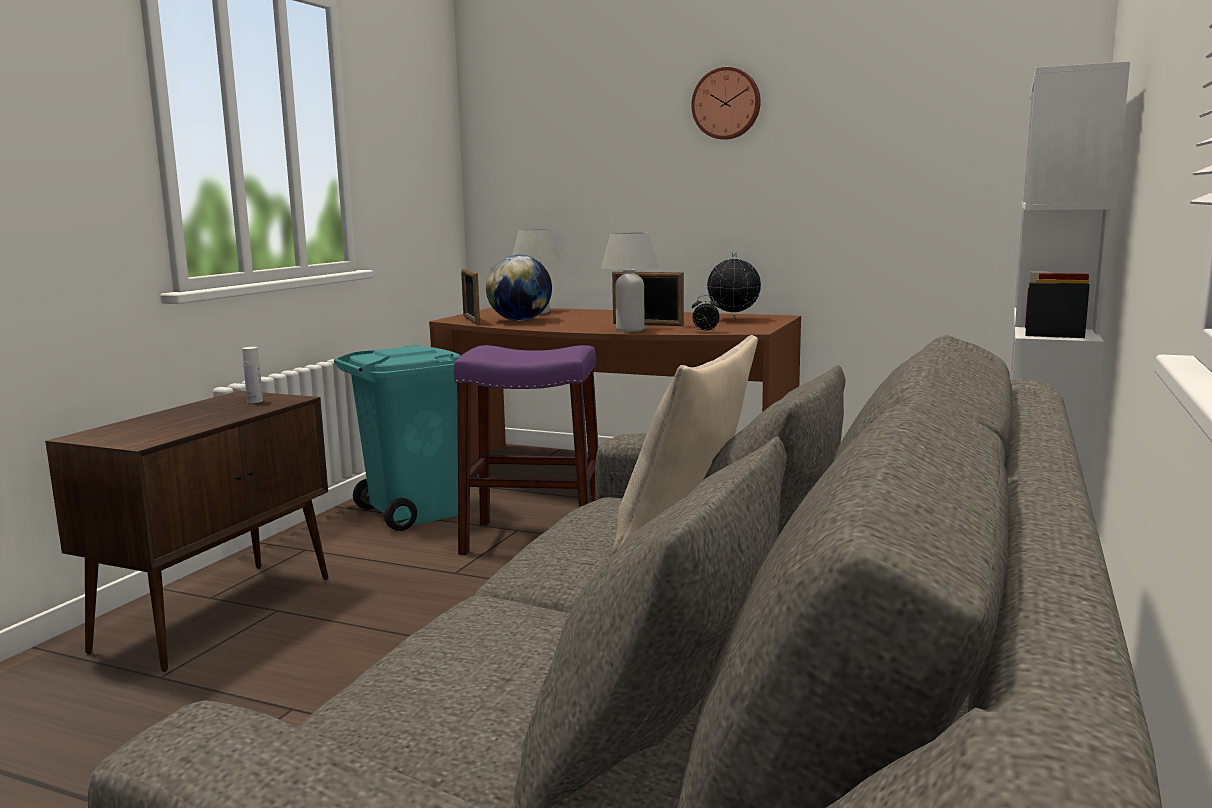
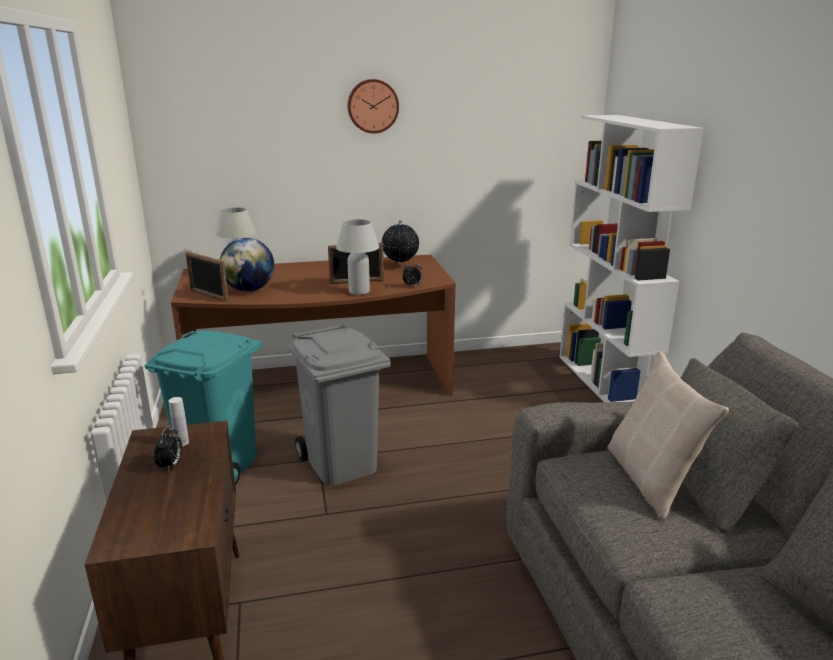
camera: 35 degrees left, 10 degrees up
(216, 410) = (171, 465): none -> alarm clock
(533, 539) = (340, 464): purple stool -> grey trash can

